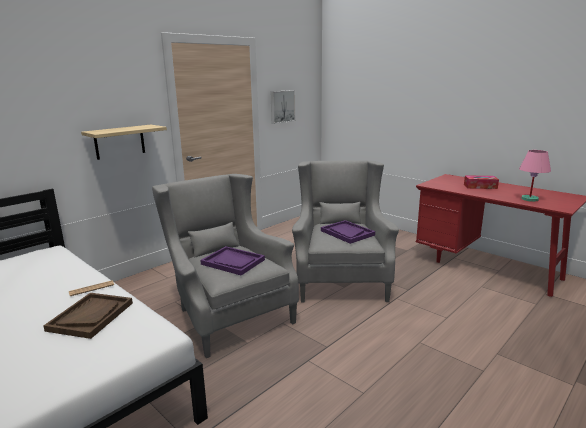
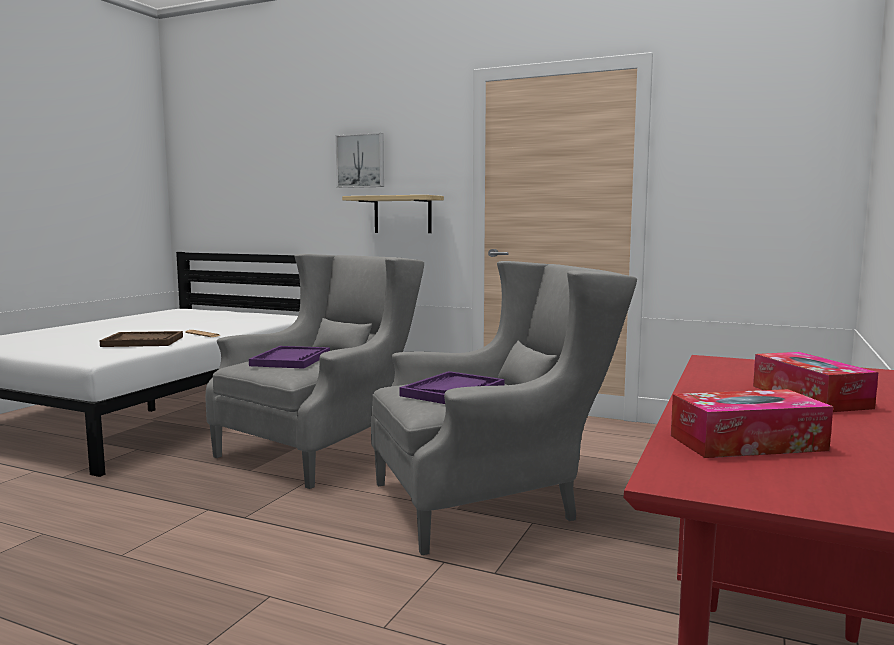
camera: 70 degrees right, 10 degrees down
(282, 106) = (716, 182): picture -> picture (361, 161)
(530, 199) = (747, 443): pink table lamp -> tissue box

